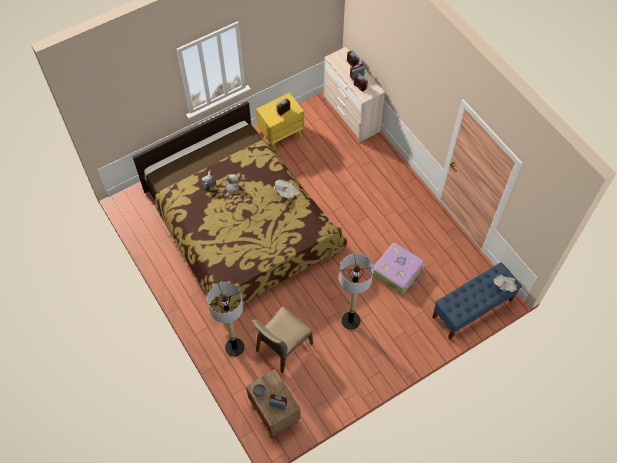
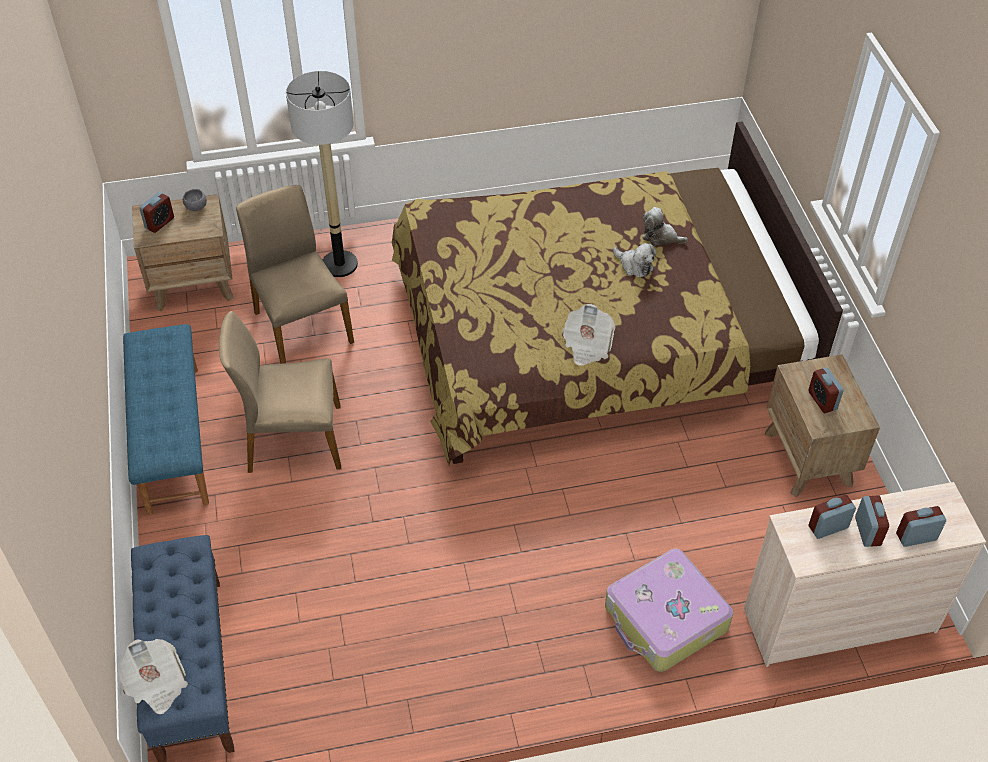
camera: 110 degrees right, 10 degrees down
(281, 135) = (808, 458): yellow nightstand -> brown nightstand
(350, 321) = (293, 439): floor lamp -> beige chair
(372, 372) = (172, 438): none -> blue bench
(398, 271) = (357, 560): suitcase -> suitcase (665, 619)

